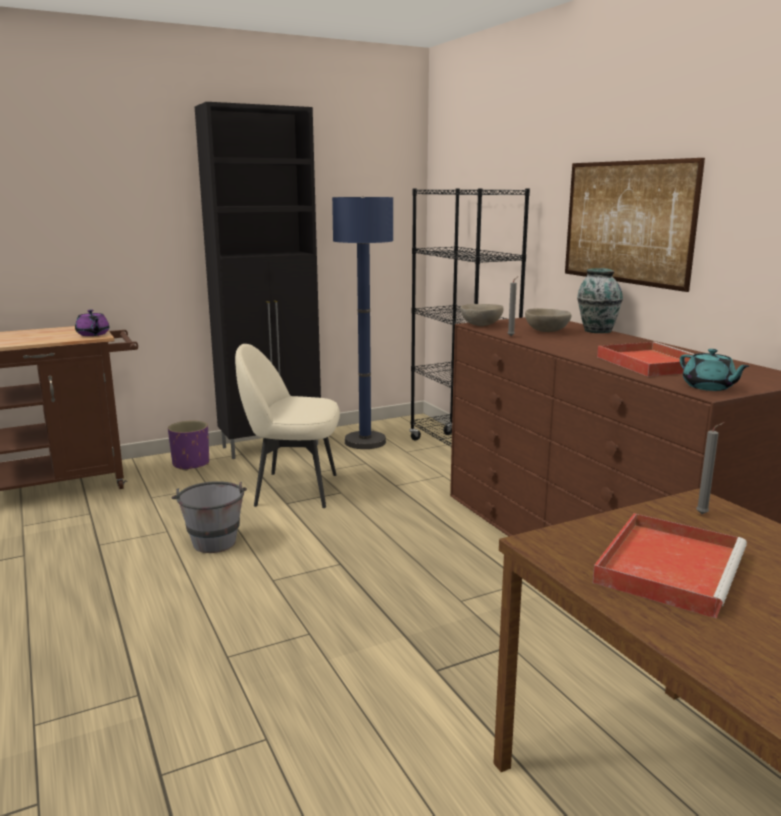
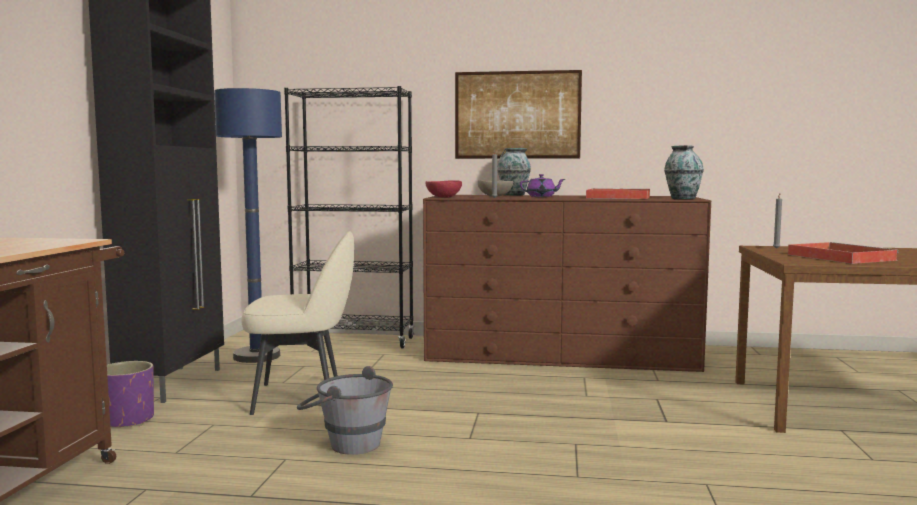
camera: 55 degrees left, 10 degrees down
(93, 334) = (64, 240): purple teapot -> purple teapot (541, 196)
(293, 489) = (301, 397): beige chair -> beige chair turned 135 degrees counterclockwise
(481, 325) = (443, 197): beige bowl -> red bowl
(709, 387) = (682, 198): turquoise teapot -> vase

